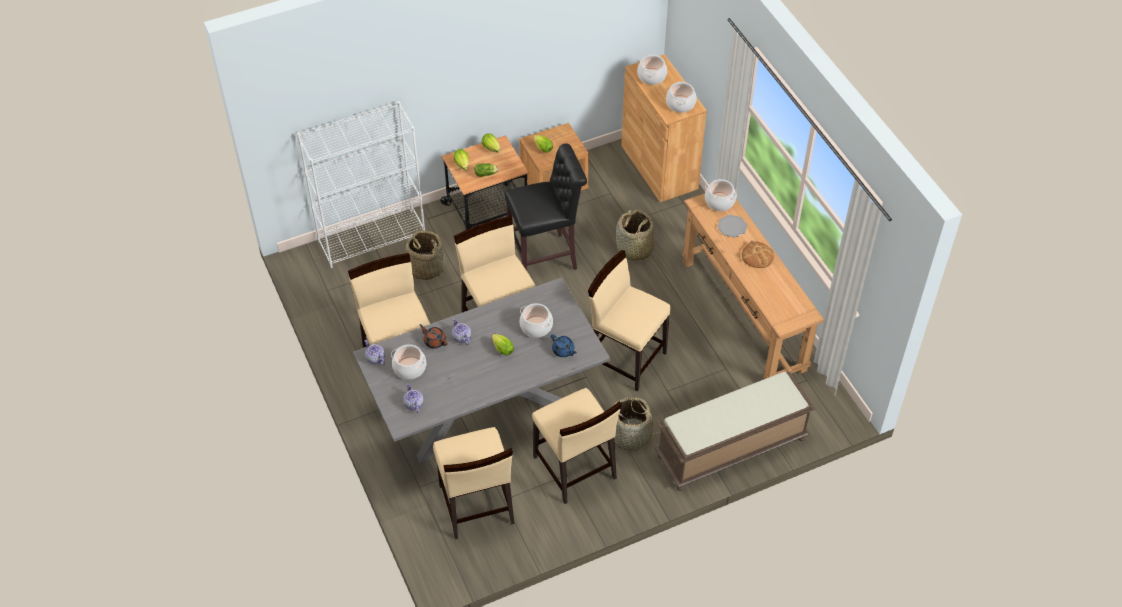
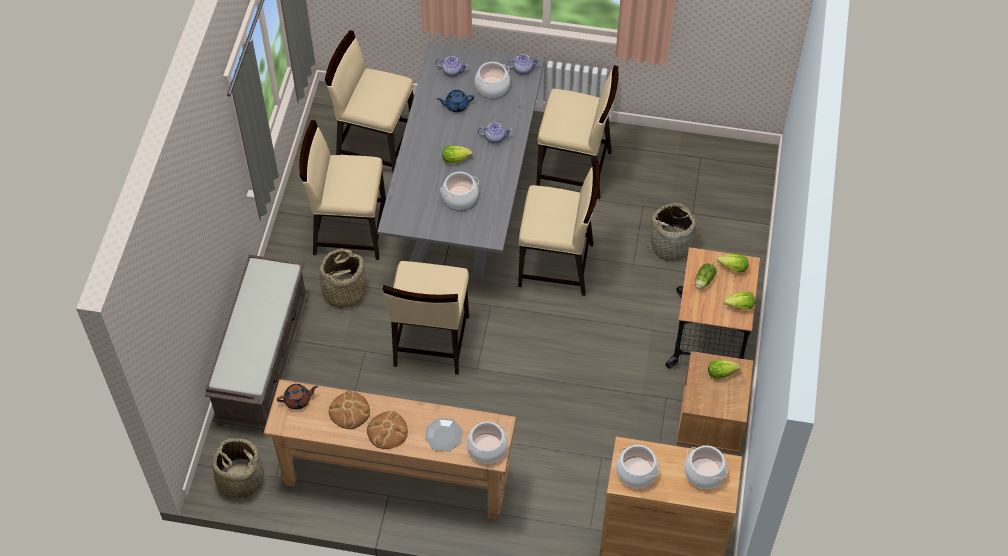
camera: 125 degrees right, 5 degrees up
(372, 238) = (744, 222): white bookcase -> none
(434, 341) = (507, 117): brown teapot -> brown teapot (298, 400)
(546, 257) = (608, 351): black stool -> none
(563, 351) = (415, 201): blue teapot -> blue teapot (456, 105)
(626, 357) = (430, 341): beige chair -> beige chair turned 120 degrees clockwise
(634, 249) = (559, 436): basket -> basket (240, 479)
(763, 283) = (349, 411): none -> bread

